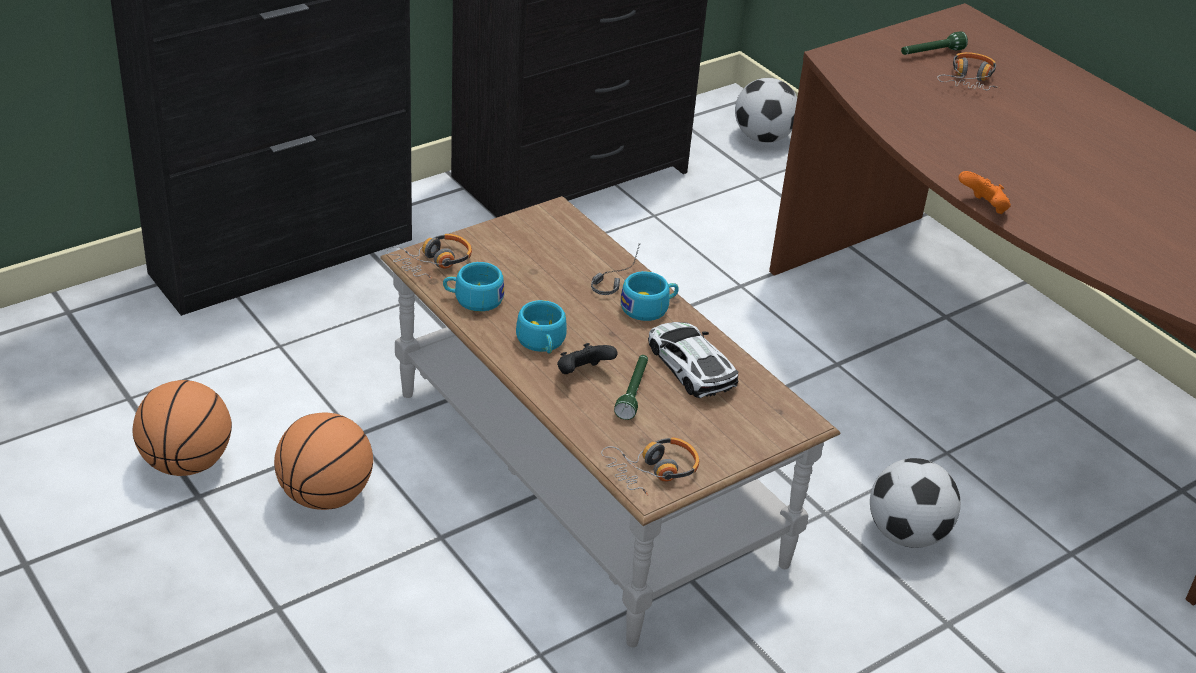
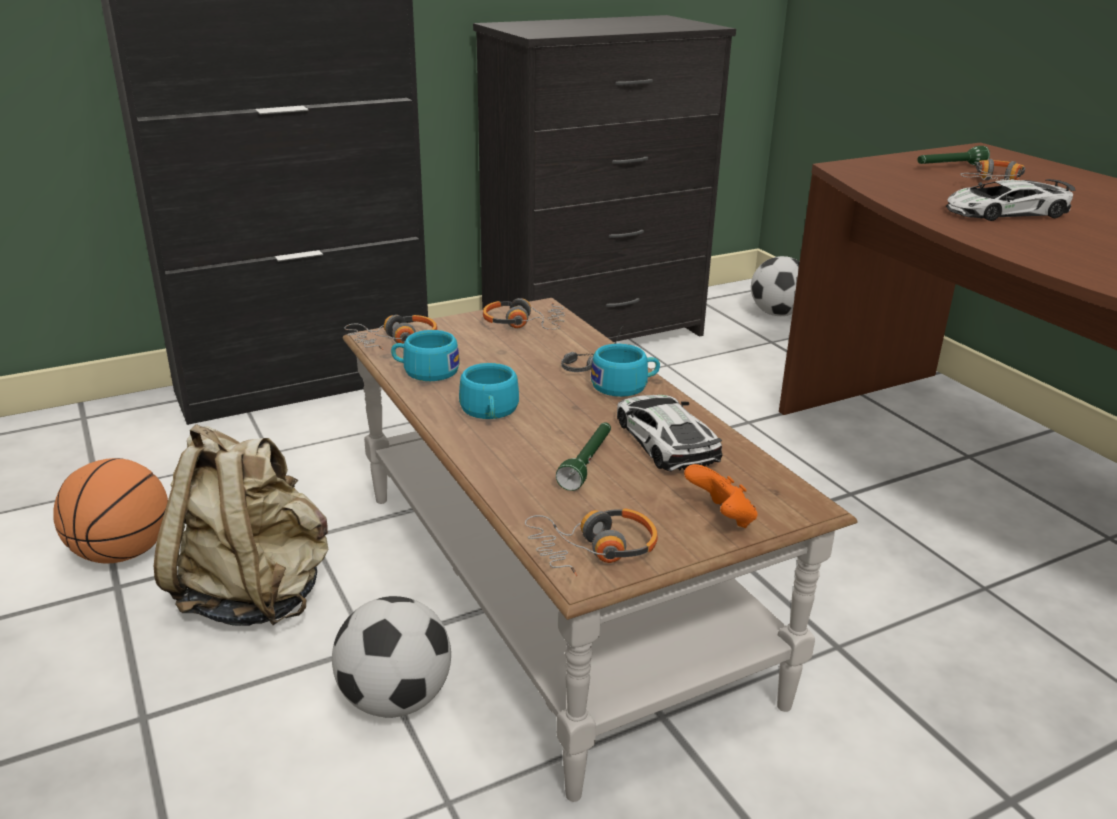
camera: 10 degrees right, 10 degrees down
(325, 496) = (254, 594): basketball -> beige backpack
(545, 234) = (524, 324): none -> headphones
(582, 374) = (529, 442): black game controller -> none
(906, 534) = (943, 678): football -> football (395, 699)
(971, 130) = (1005, 212): none -> toy car
(983, 208) = (1035, 264): orange game controller -> orange game controller (721, 518)

